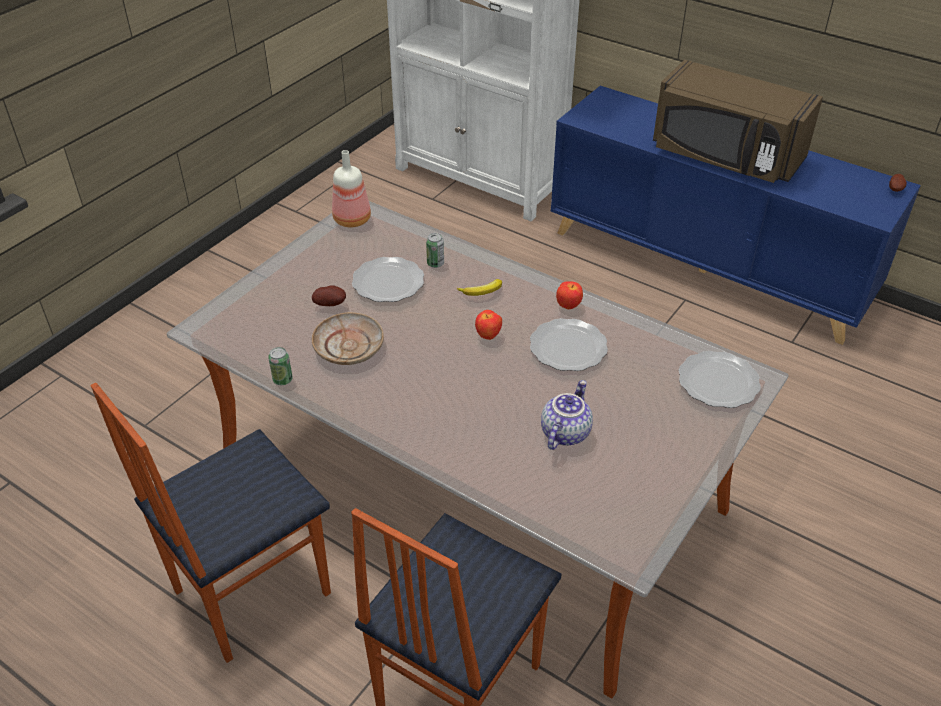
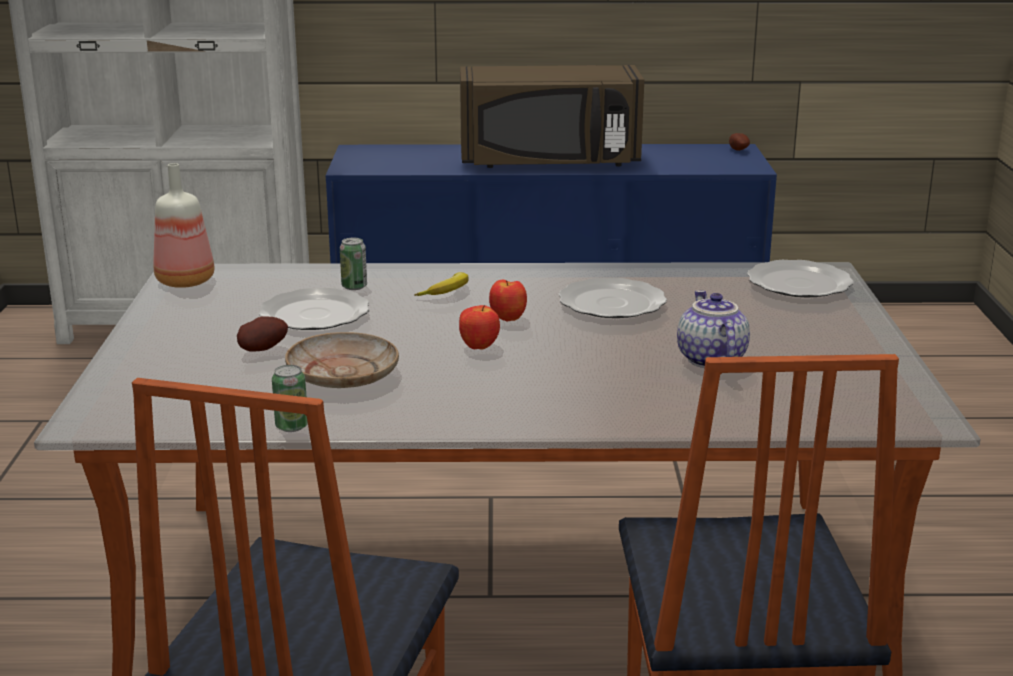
camera: 35 degrees left, 20 degrees down
(568, 306) = (564, 276): apple -> apple (479, 347)

